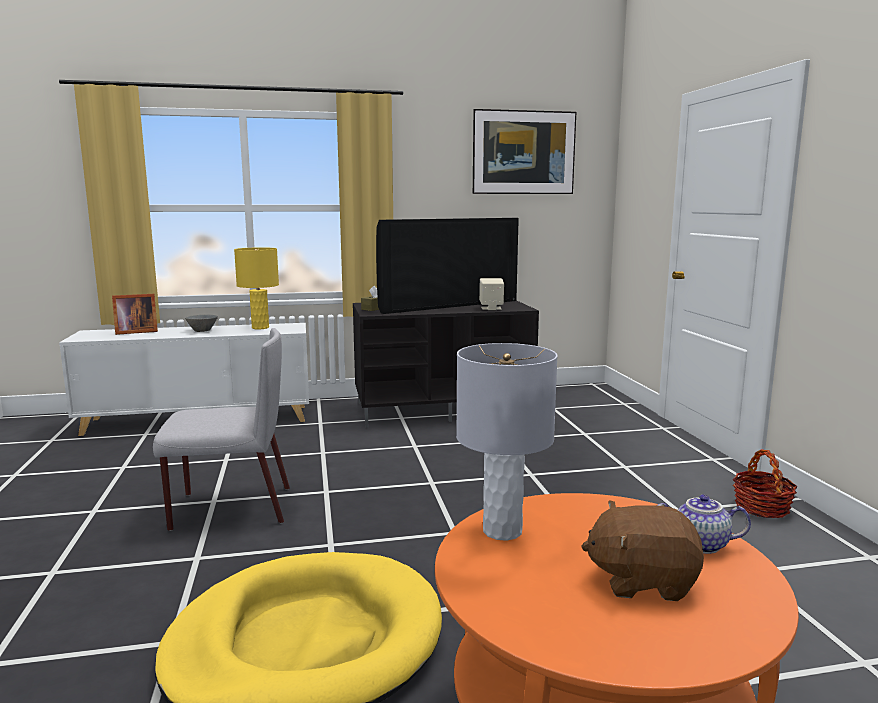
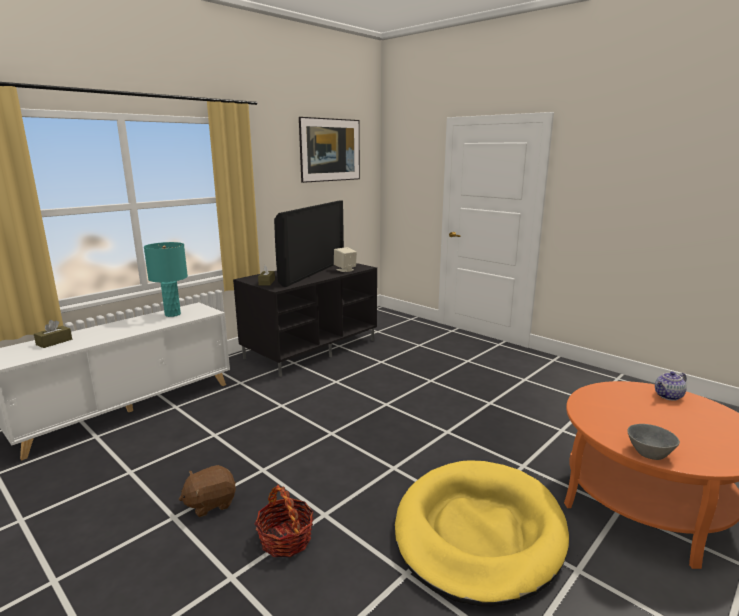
camera: 35 degrees left, 5 degrees up
(135, 332) = (54, 342): picture frame -> brown tissue box
(203, 330) = (125, 327): grey bowl -> grey bowl (649, 453)
(229, 508) = (285, 470): grey chair -> none
(260, 327) = (172, 314): yellow table lamp -> turquoise table lamp
(502, 531) = (599, 419): grey table lamp -> none
(642, 580) = (684, 422): brown plush toy -> brown plush toy (210, 503)
(761, 507) = (552, 366): basket -> basket (285, 539)

